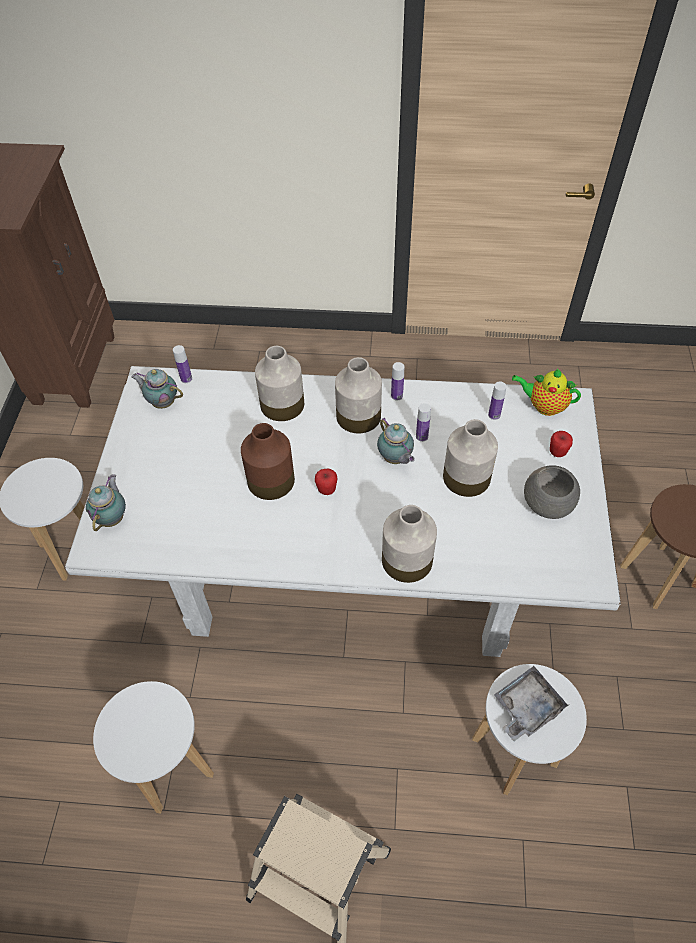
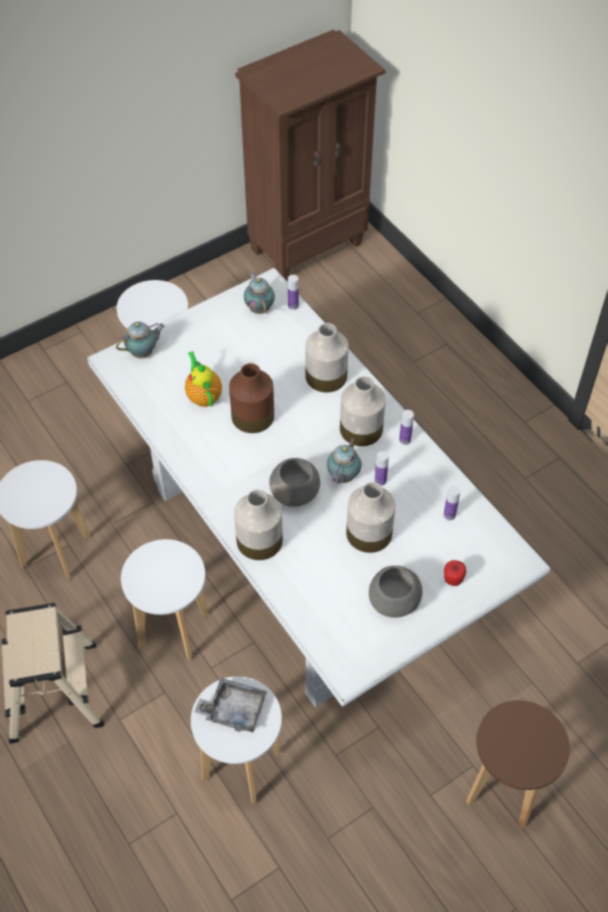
camera: 50 degrees right, 0 degrees up
(326, 490) = (275, 453): apple -> none
(342, 719) = (173, 630): none -> white stool
(381, 501) = (295, 493): none -> grey bowl
(544, 406) = (494, 544): teapot -> teapot (203, 395)

